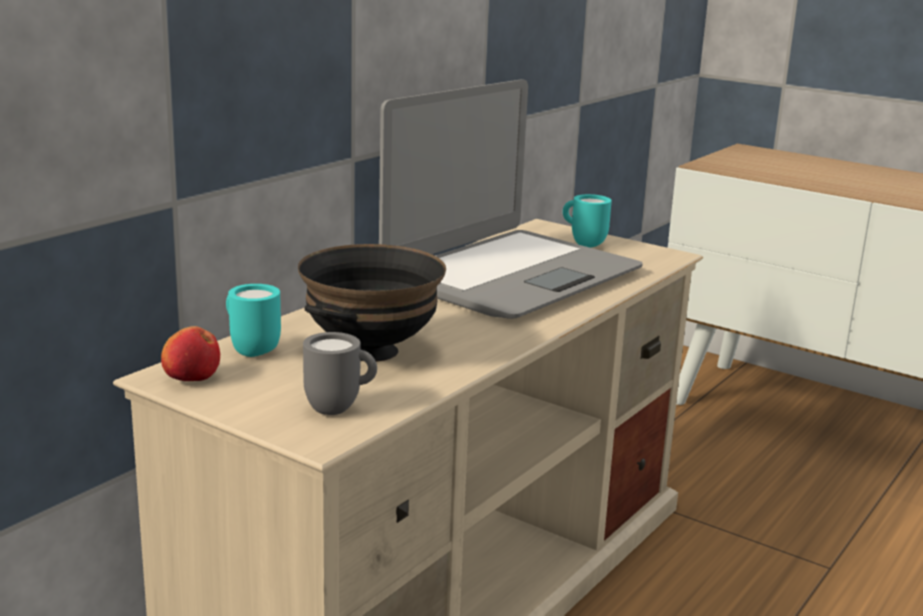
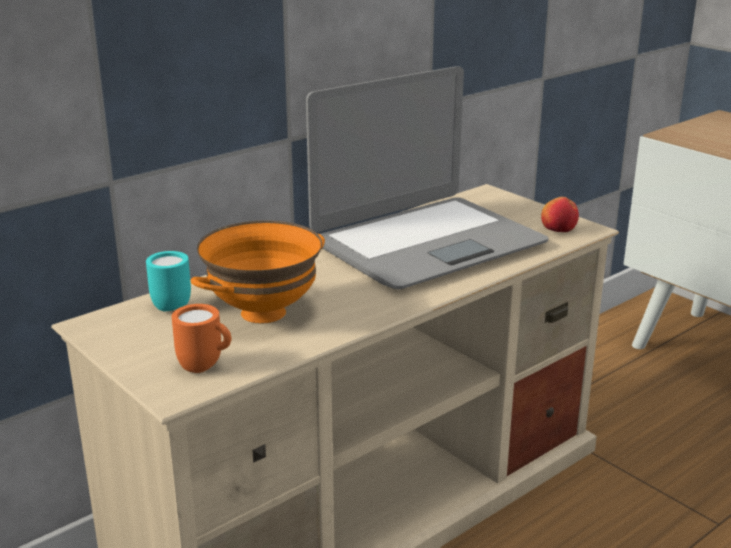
camera: 15 degrees right, 5 degrees up
(191, 377) = (109, 327): apple -> apple (558, 229)
(340, 409) = (206, 367): grey mug -> orange mug
(370, 351) = (263, 312): black bowl -> orange bowl
(583, 244) = (512, 213): turquoise mug -> none

